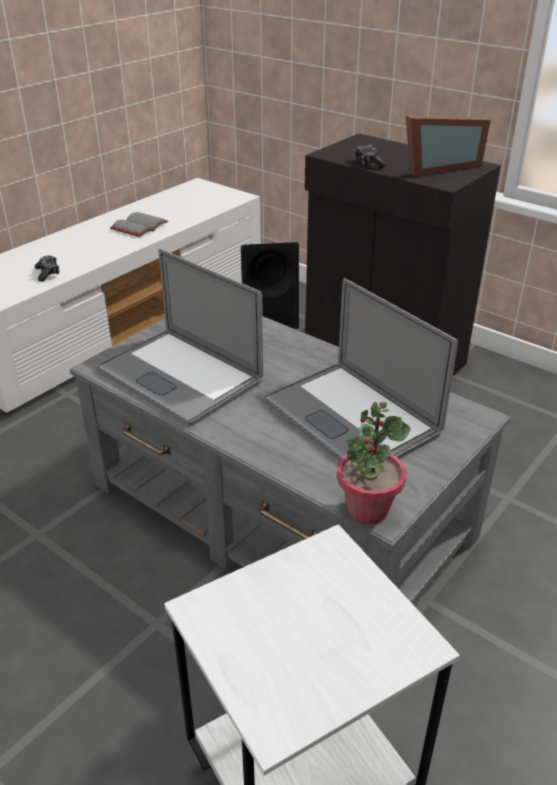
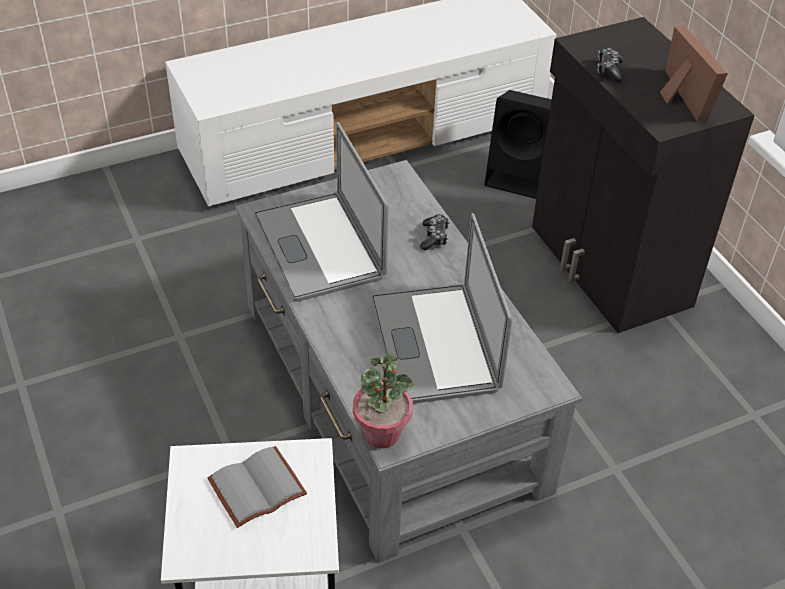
camera: 25 degrees right, 10 degrees up
(48, 273) = (281, 82): game controller -> game controller (434, 237)
(140, 227) = (401, 45): grey book -> grey book (257, 490)
(437, 167) = (678, 99): picture frame -> picture frame turned 105 degrees counterclockwise

